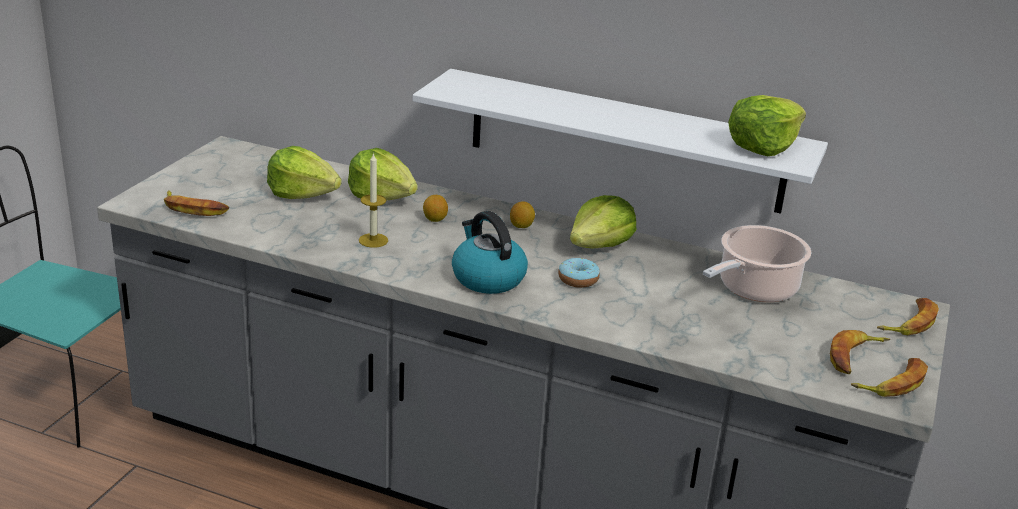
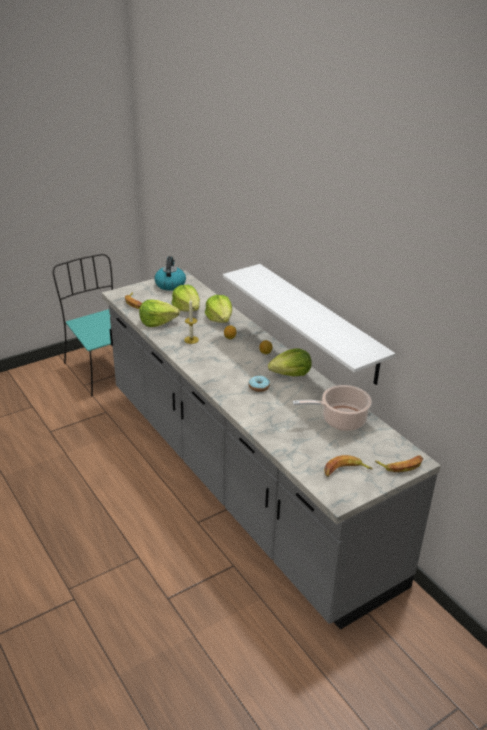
camera: 35 degrees right, 5 degrees up
(487, 278) = (219, 373): kettle -> kettle (170, 284)
(762, 146) = (353, 345): lettuce -> lettuce (157, 322)
(892, 383) = (347, 489): banana -> none

